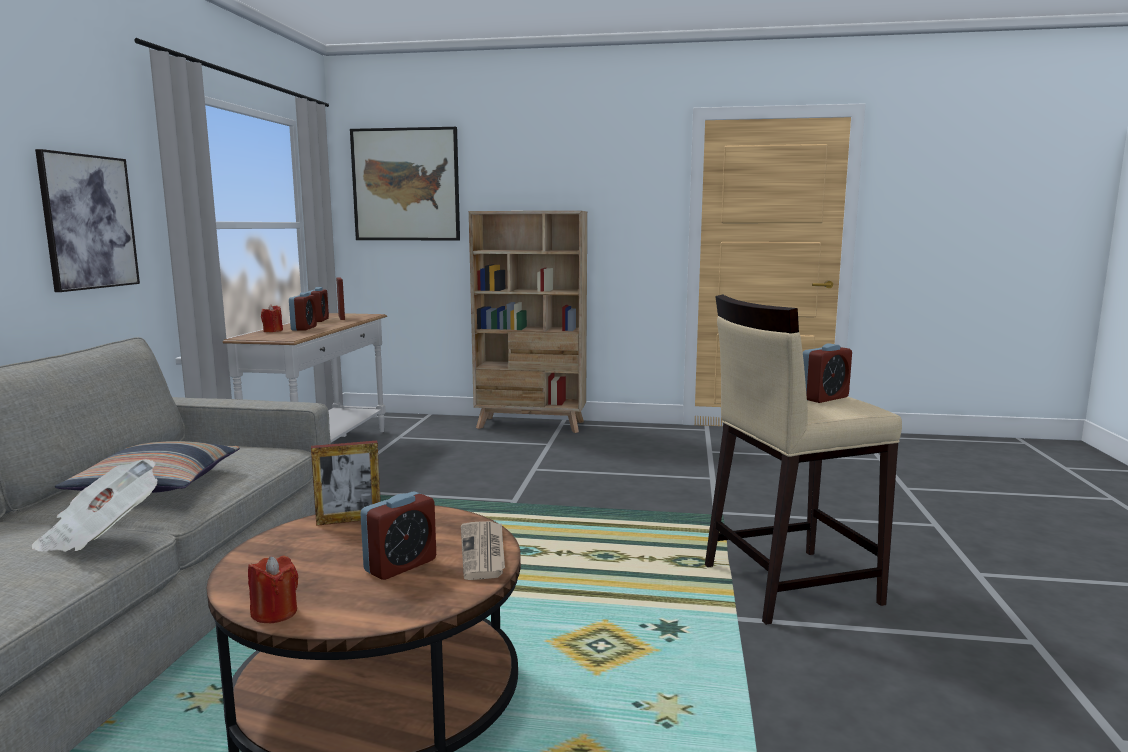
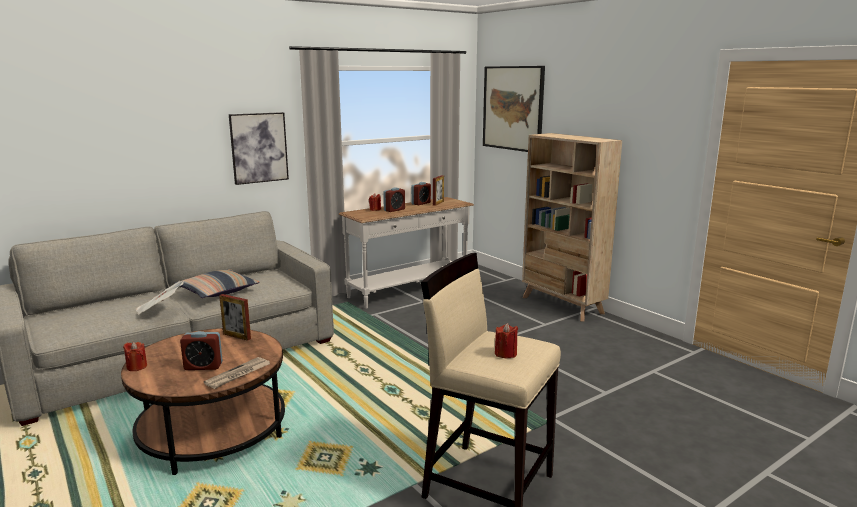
camera: 45 degrees right, 5 degrees up
(824, 398) = (505, 354): alarm clock -> red candle

